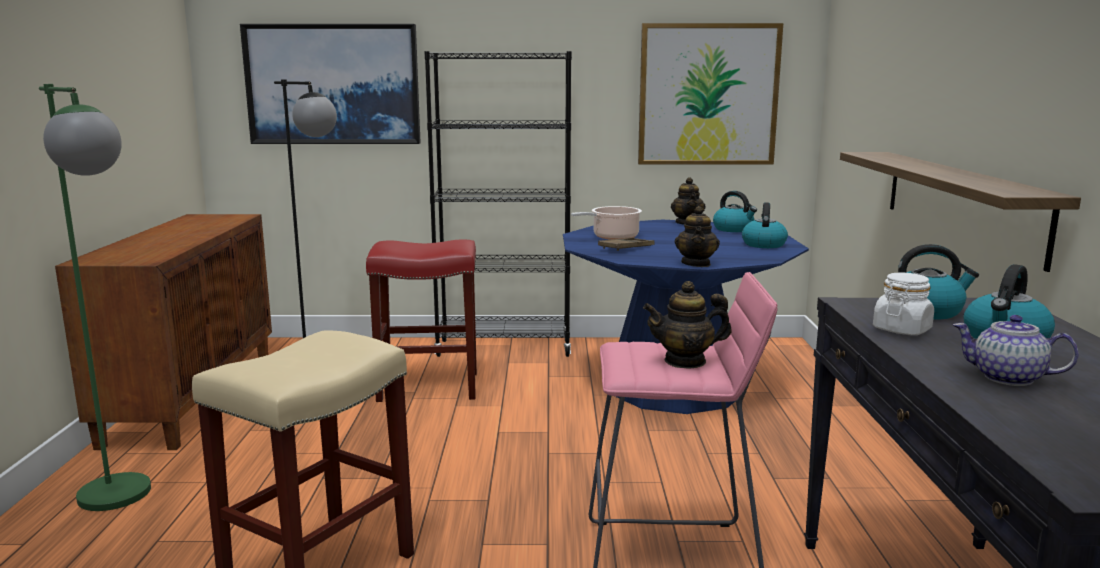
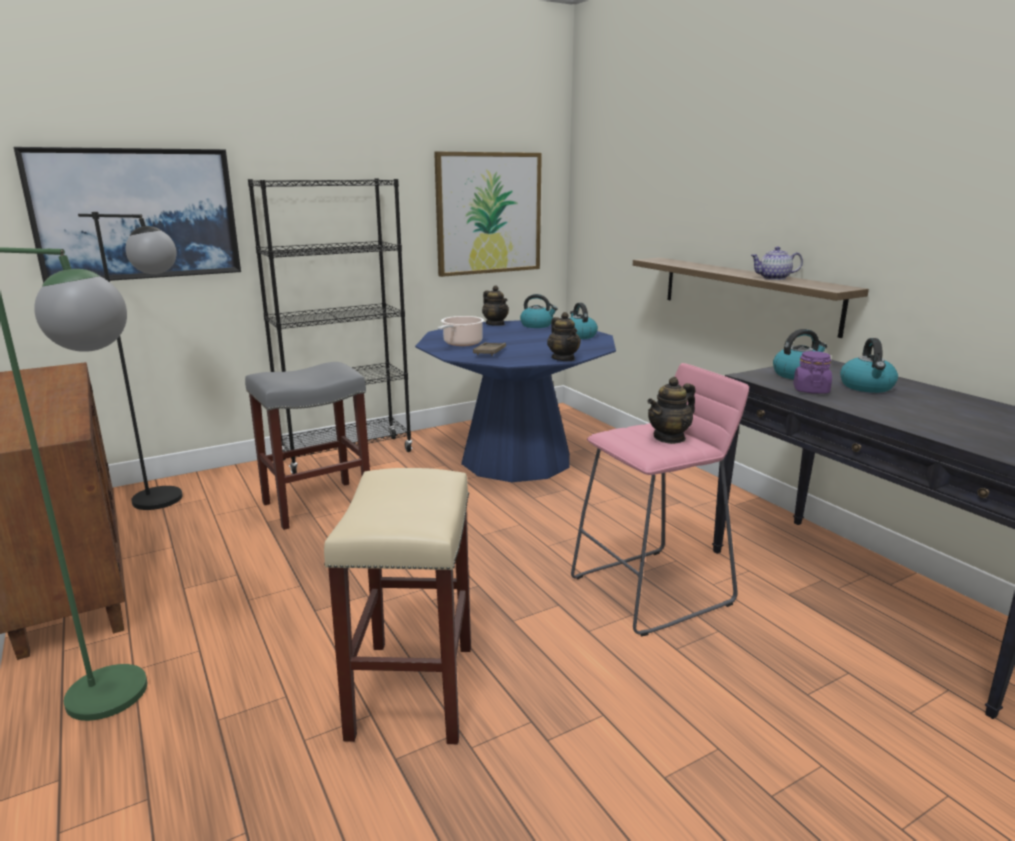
camera: 30 degrees left, 5 degrees up
(430, 386) = (318, 504): red stool -> grey stool
(901, 330) = (810, 390): white jar -> purple jar
(1007, 378) = (911, 412): teapot -> teapot (774, 278)

